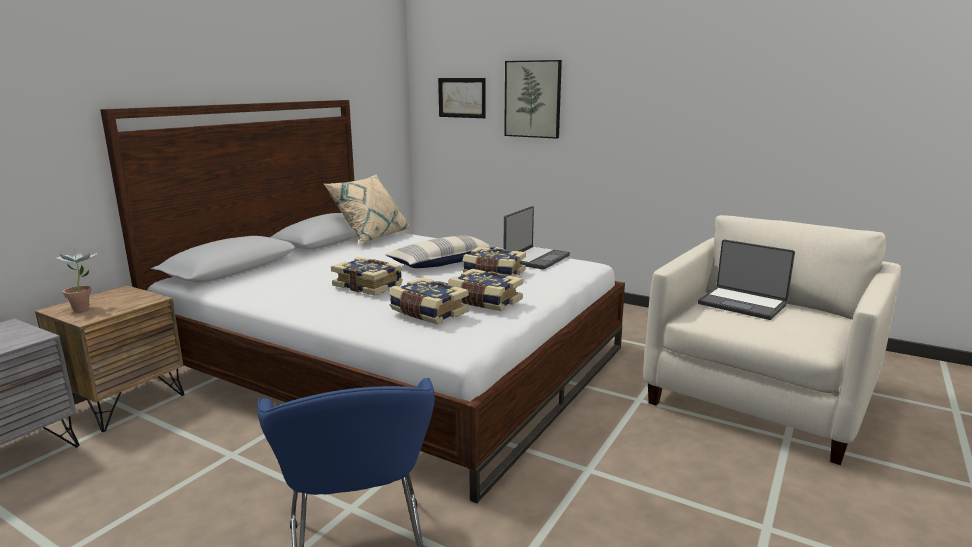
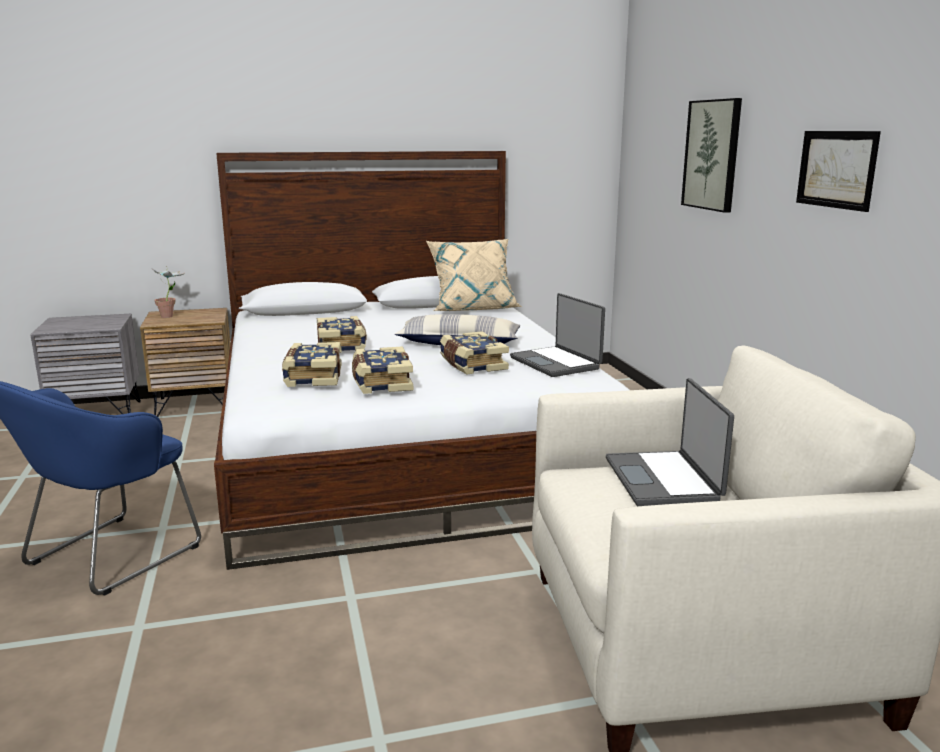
camera: 45 degrees right, 0 degrees up
(462, 97) = (656, 151): picture -> picture (836, 169)
(536, 259) = (556, 363): laptop -> laptop turned 75 degrees clockwise

